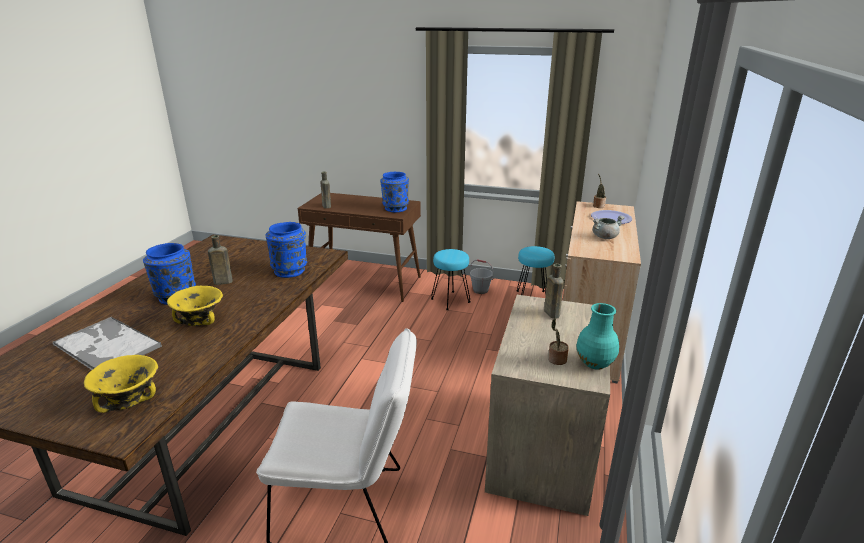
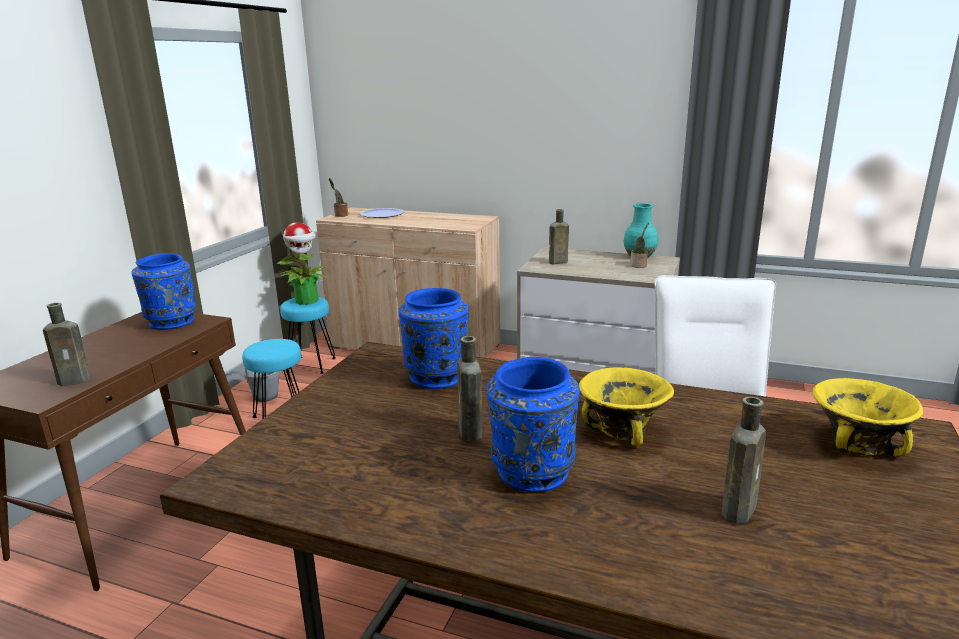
camera: 85 degrees left, 5 degrees down
(106, 346) = (739, 508): tray -> brown bottle
(538, 252) = (307, 301): none -> potted plant
(605, 237) = (432, 219): grey cooking pot -> none

